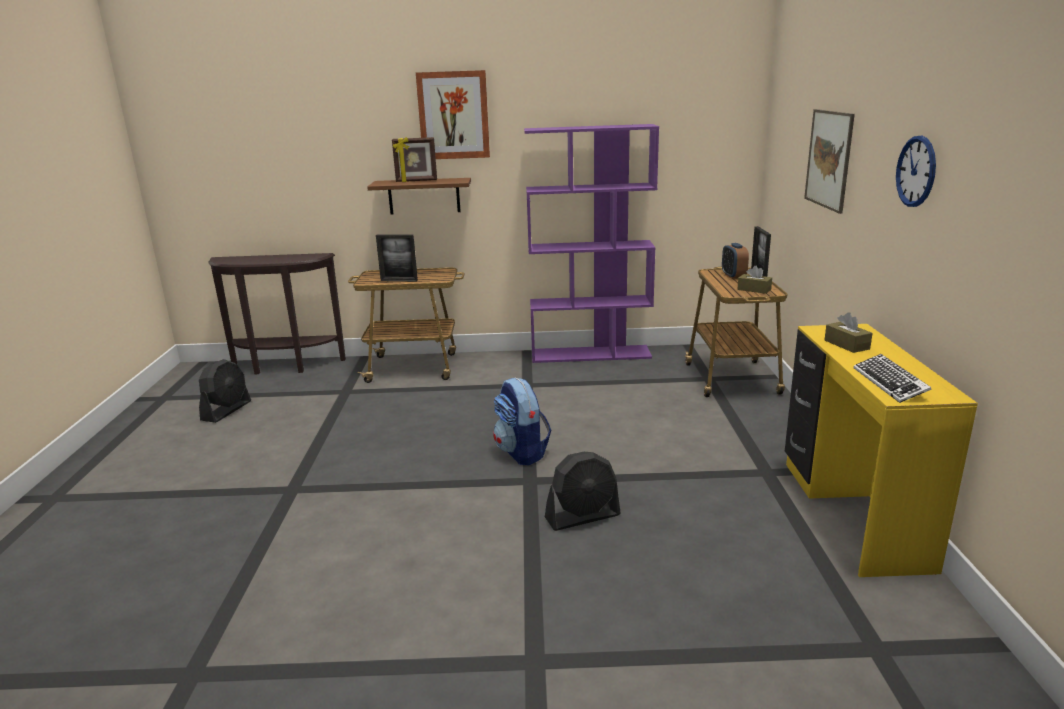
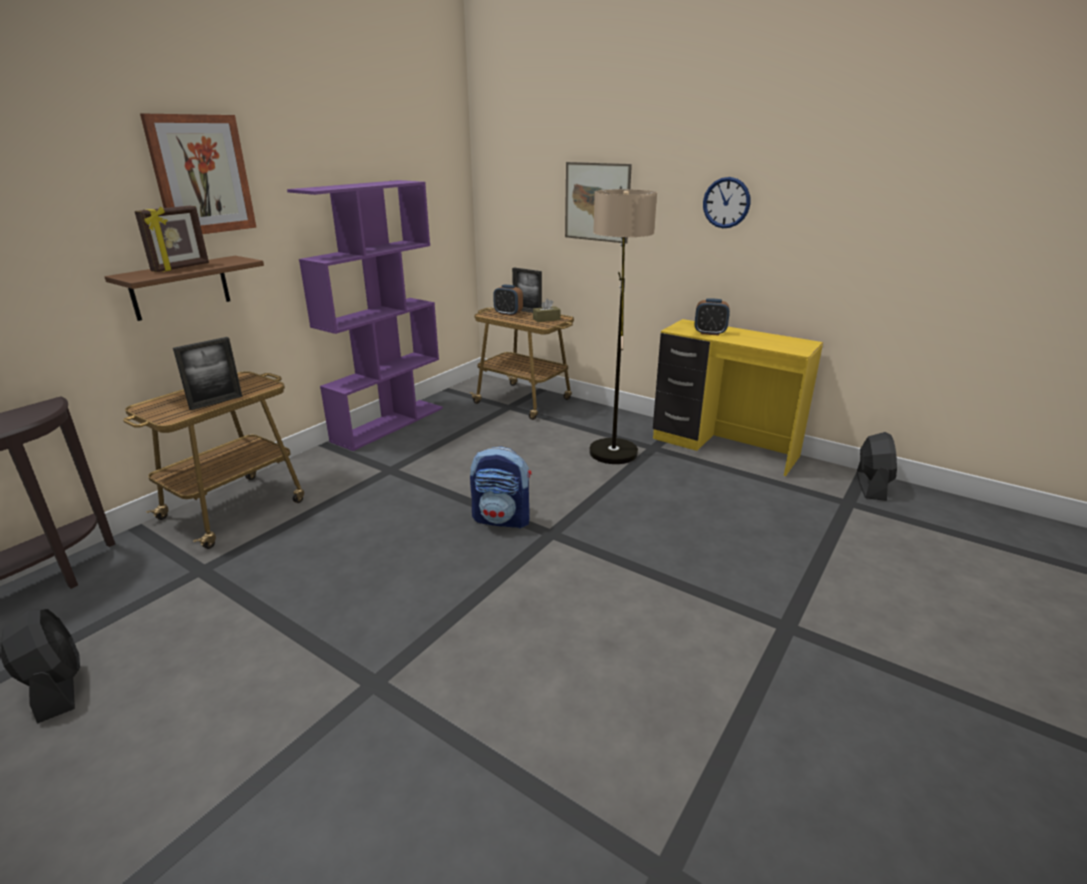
camera: 55 degrees left, 5 degrees up
(583, 516) = (630, 533): black fan -> black fan (871, 486)
(733, 449) = (613, 444): none -> floor lamp
(846, 344) = (709, 333): brown tissue box -> alarm clock
(889, 383) = (779, 345): keyboard -> none

